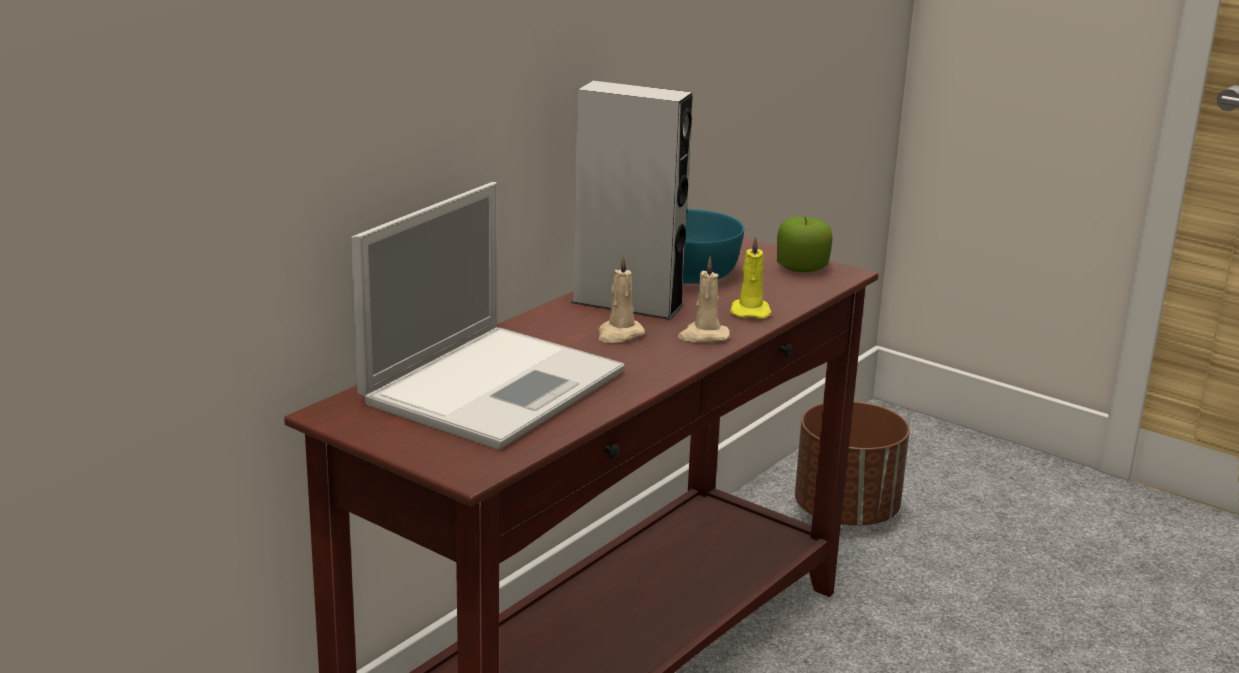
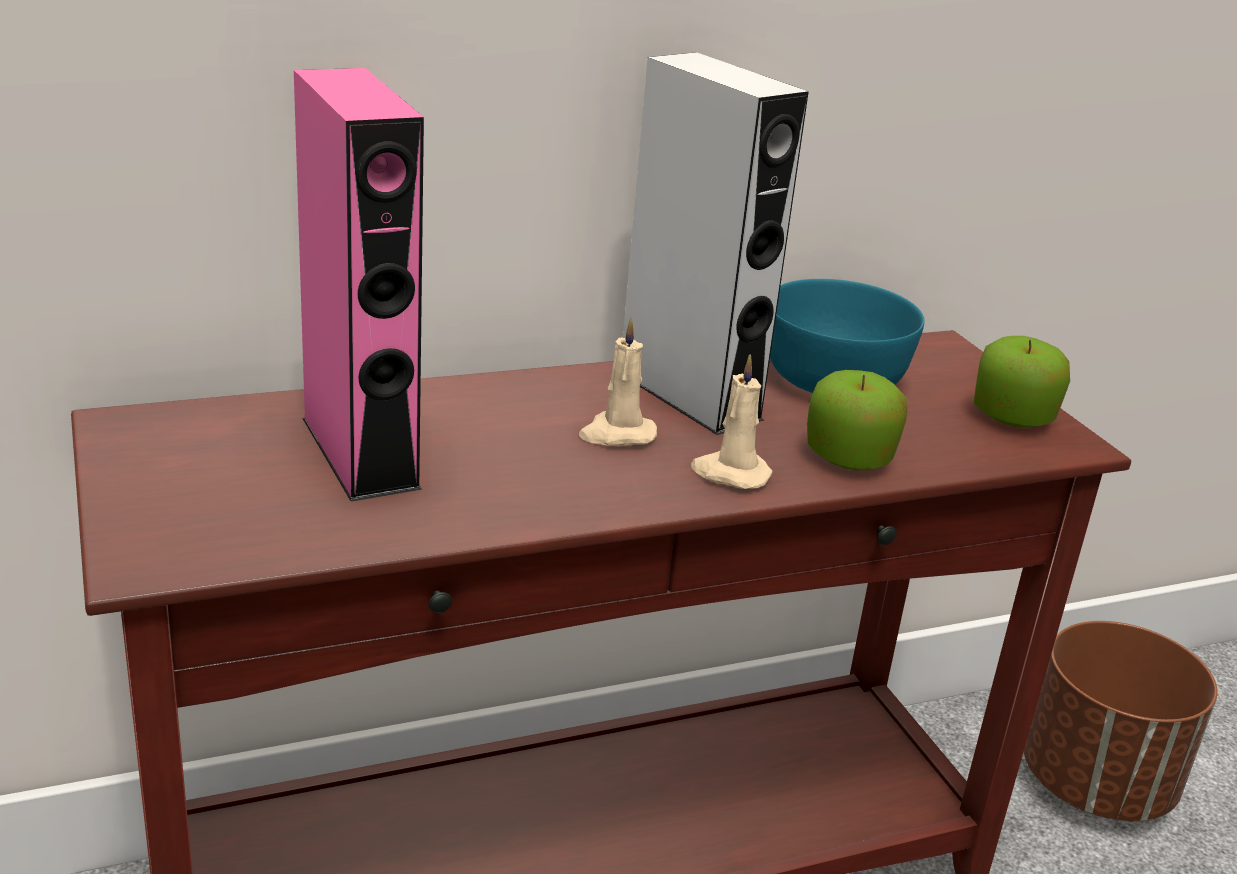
camera: 30 degrees right, 5 degrees up
(496, 385) = (360, 452): laptop -> pink speaker
(750, 311) = (849, 458): yellow candle -> apple

